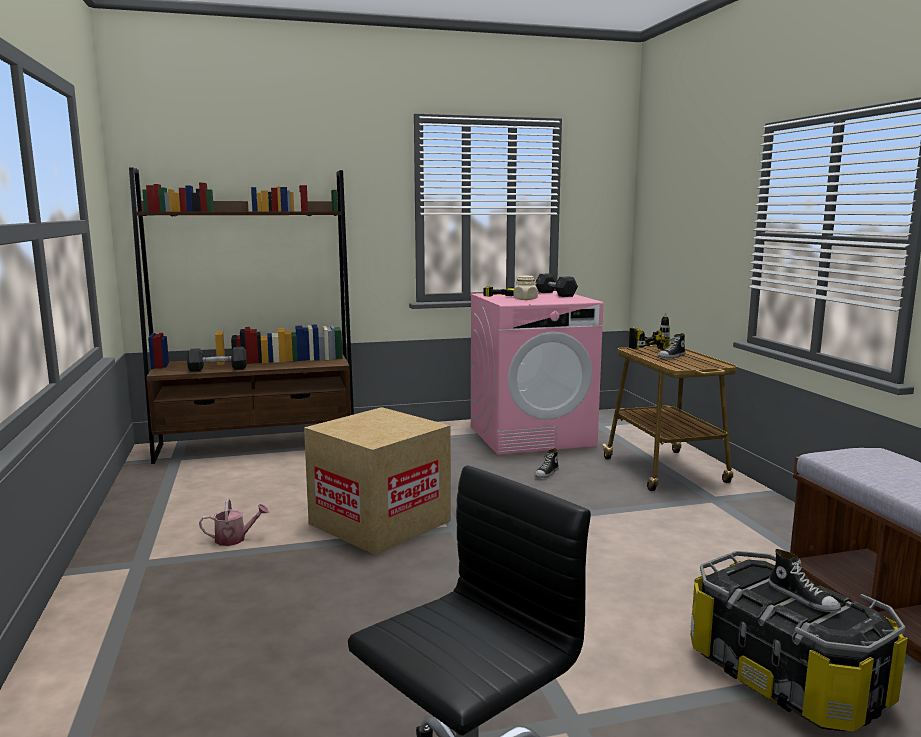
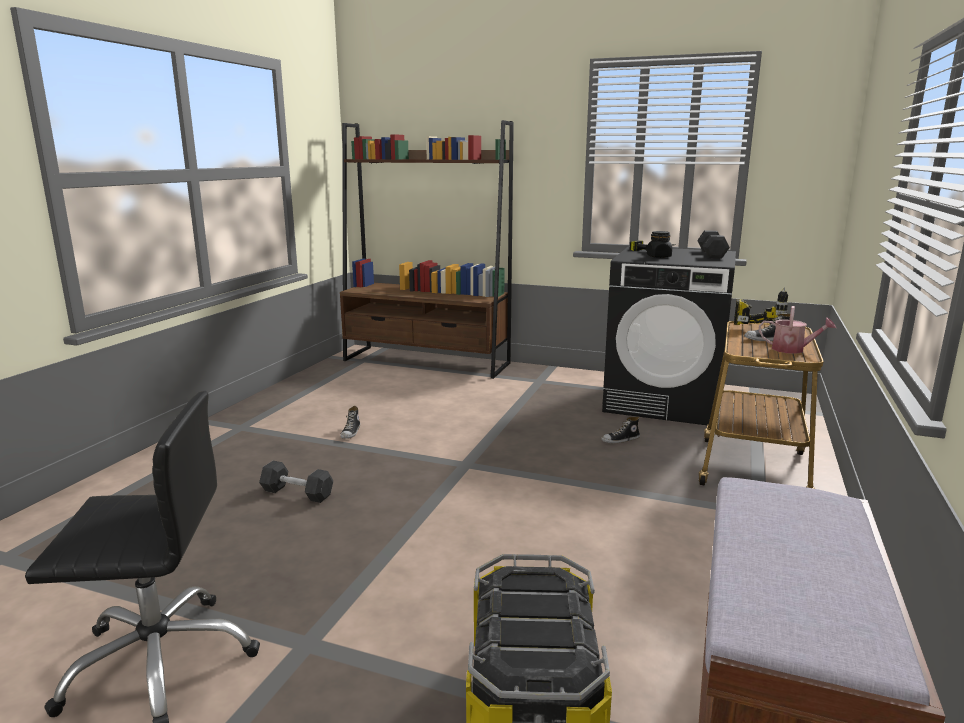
camera: 35 degrees right, 5 degrees up
(218, 369) = (392, 293): grey dumbbell -> grey dumbbell (297, 493)
(235, 539) = (312, 427): watering can -> watering can (792, 350)
(380, 522) = (418, 443): cardboard box -> none
(525, 299) = (659, 256): beige jar -> black jar
(531, 435) = (664, 402): pink washing machine -> black washing machine
(803, 598) = (541, 623): shoe -> shoe (351, 432)

